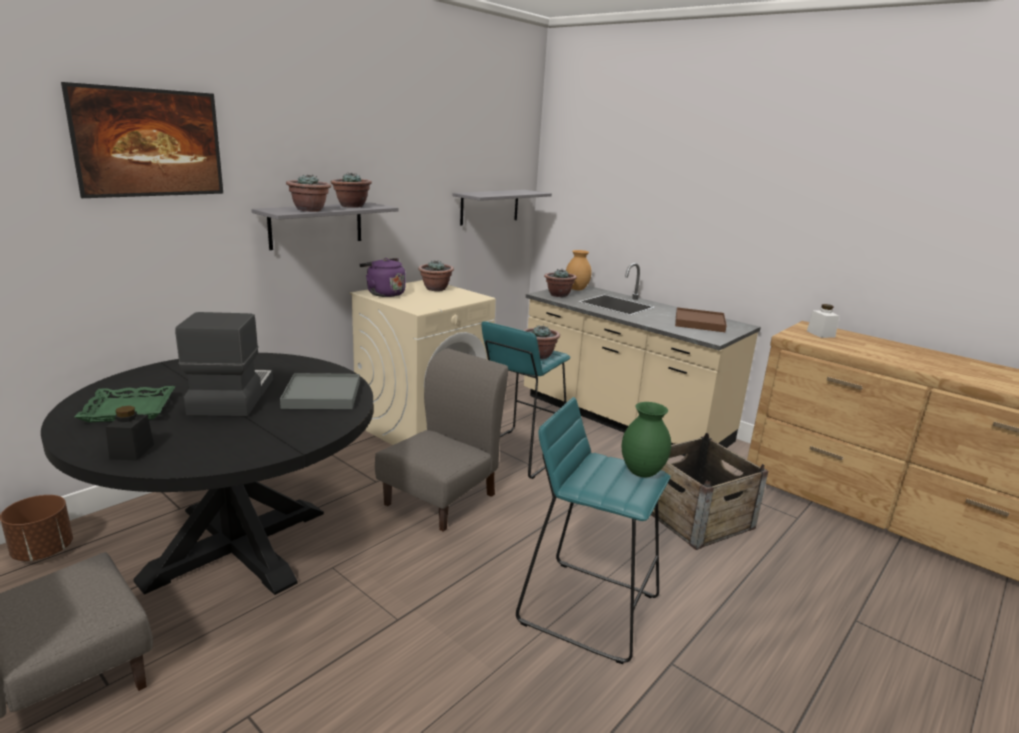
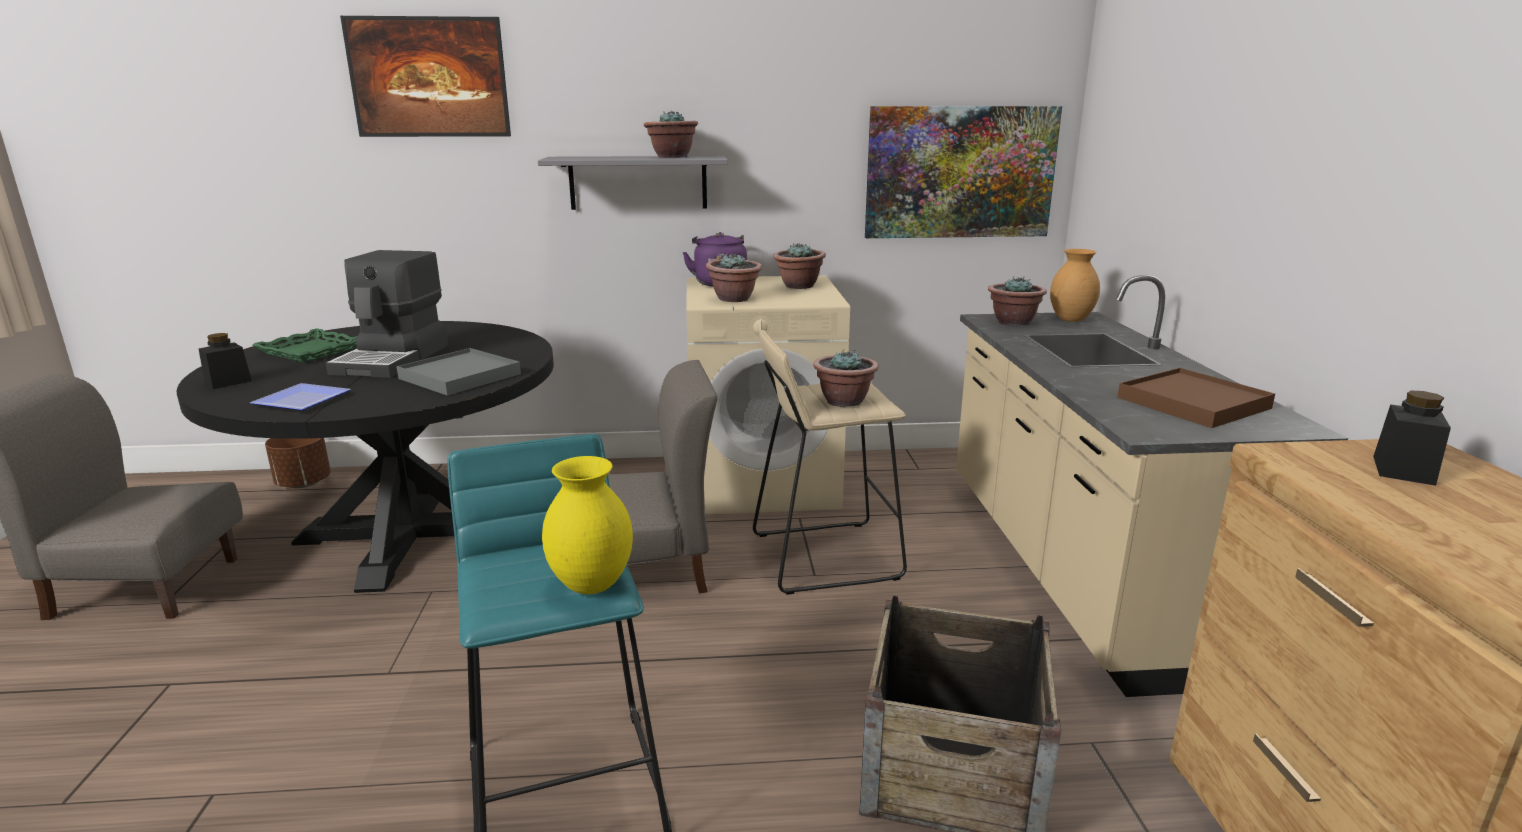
camera: 45 degrees right, 0 degrees up
(230, 397) = (394, 359): coffee machine -> coffee machine turned 150 degrees clockwise
(250, 443) = (302, 399): none -> plate
(310, 210) = (598, 158): potted plant -> potted plant (734, 299)
(490, 207) = (960, 172): grey shelf -> picture
(518, 453) = (824, 556): turquoise stool -> beige stool
(641, 473) = (590, 585): green vase -> yellow vase
(820, 334) = (1403, 470): white jar -> black jar

